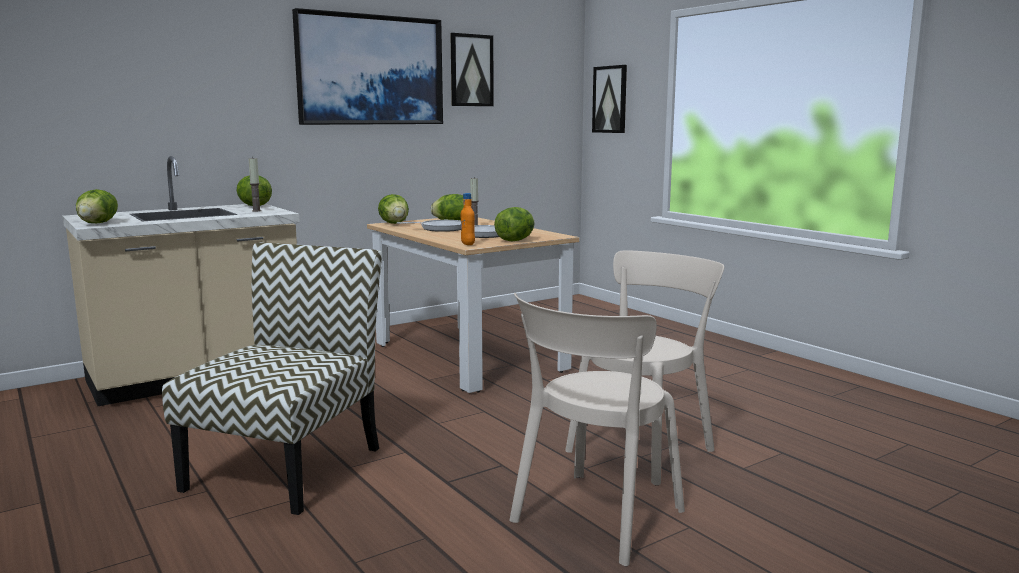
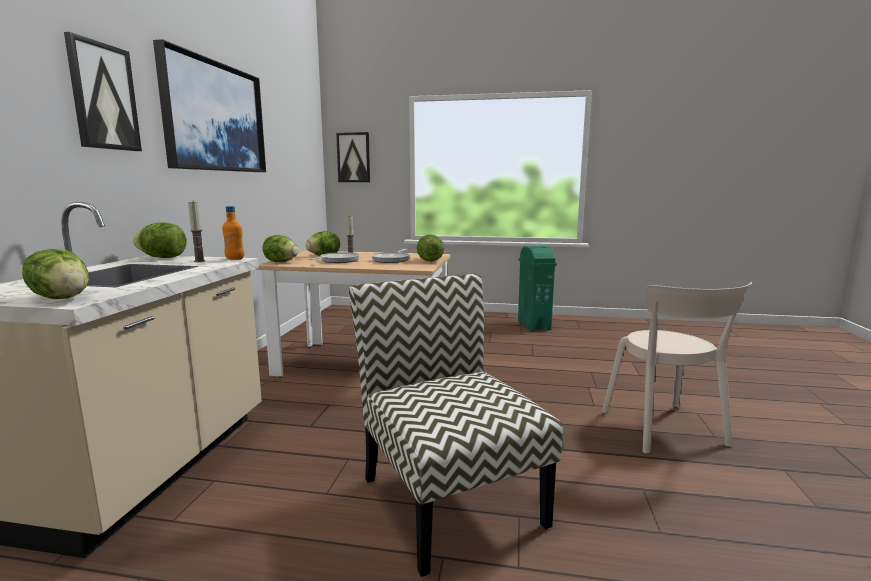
camera: 45 degrees left, 0 degrees up
(468, 244) = (414, 267): orange bottle -> orange bottle (235, 259)
(471, 70) = (273, 127): picture -> picture (103, 97)
(643, 448) = (586, 382): beige chair -> none
(767, 374) = (534, 325): none -> green trash can

